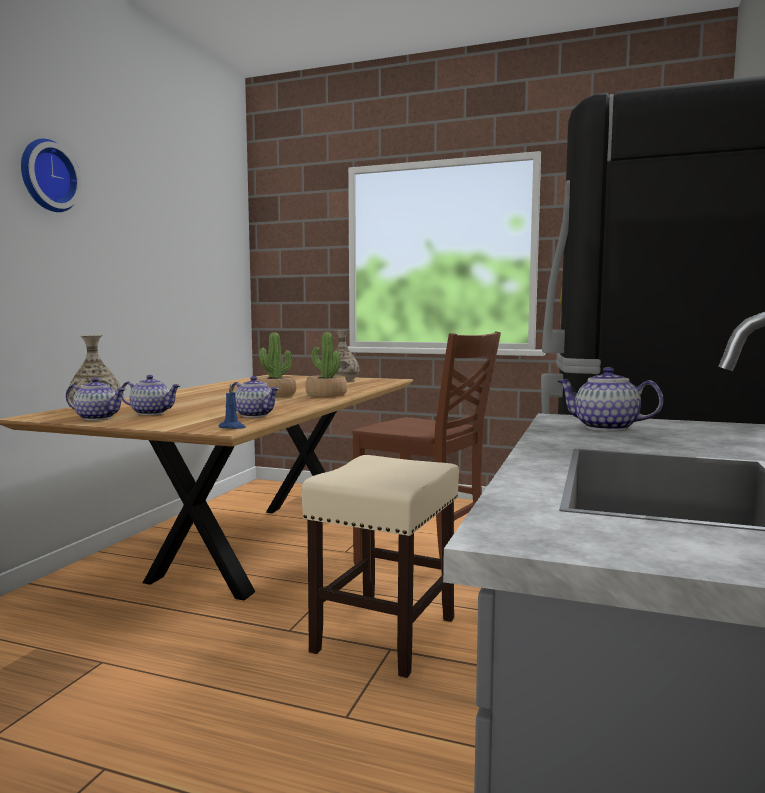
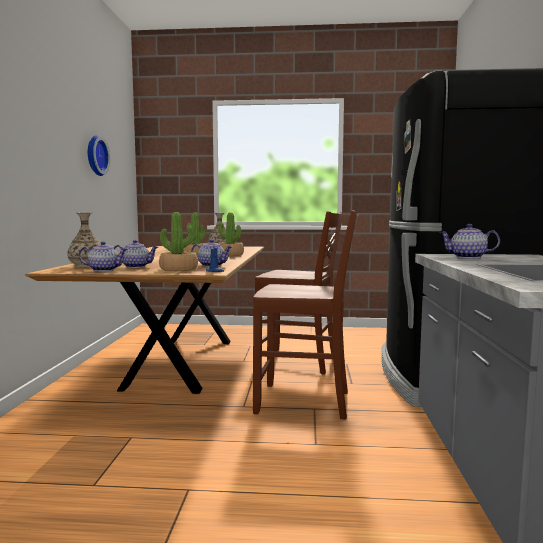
camera: 15 degrees left, 0 degrees up
(46, 176) = (31, 94): wall clock -> wall clock (95, 155)
(194, 421) = (178, 269): none -> potted plant
(384, 635) = (305, 402): beige stool -> brown chair

